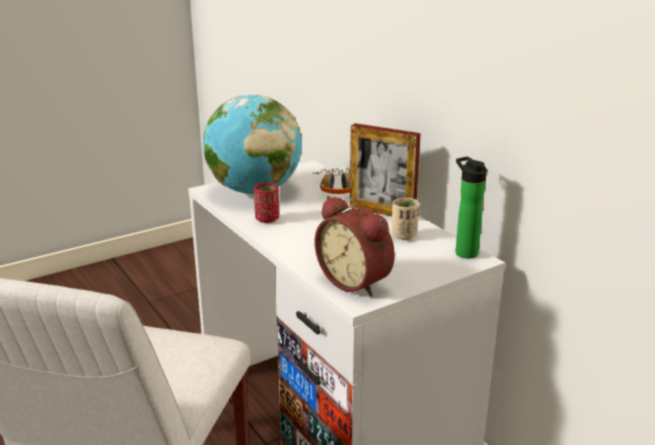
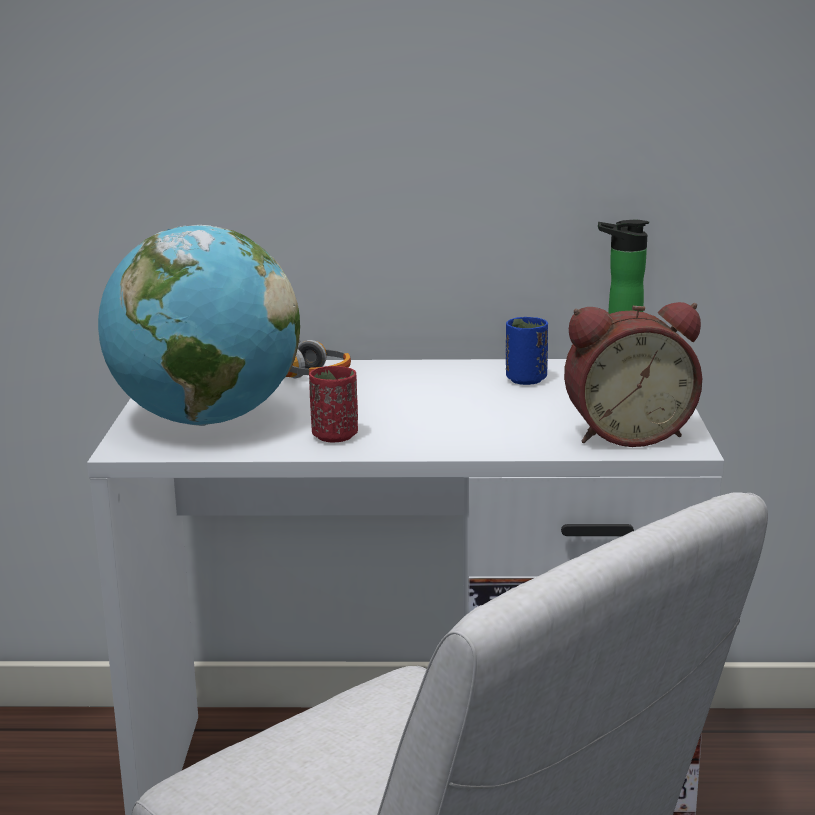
camera: 55 degrees left, 5 degrees down
(382, 212) = (431, 371): picture frame -> none
(404, 236) = (526, 380): beige cup -> blue cup

